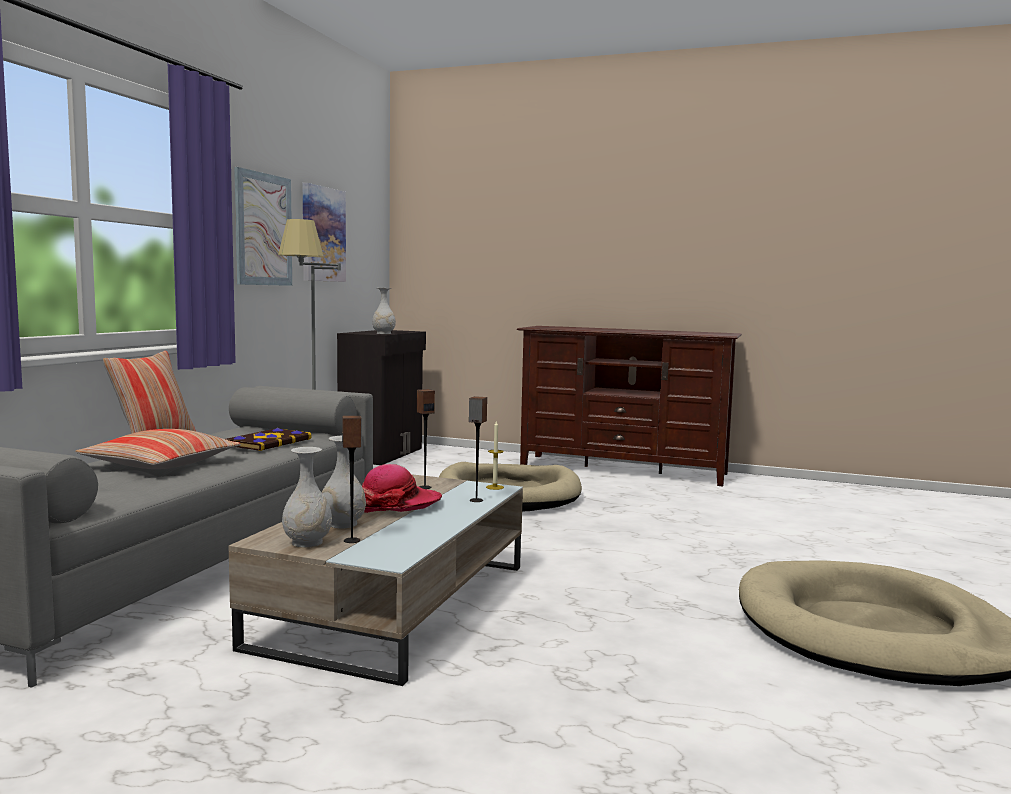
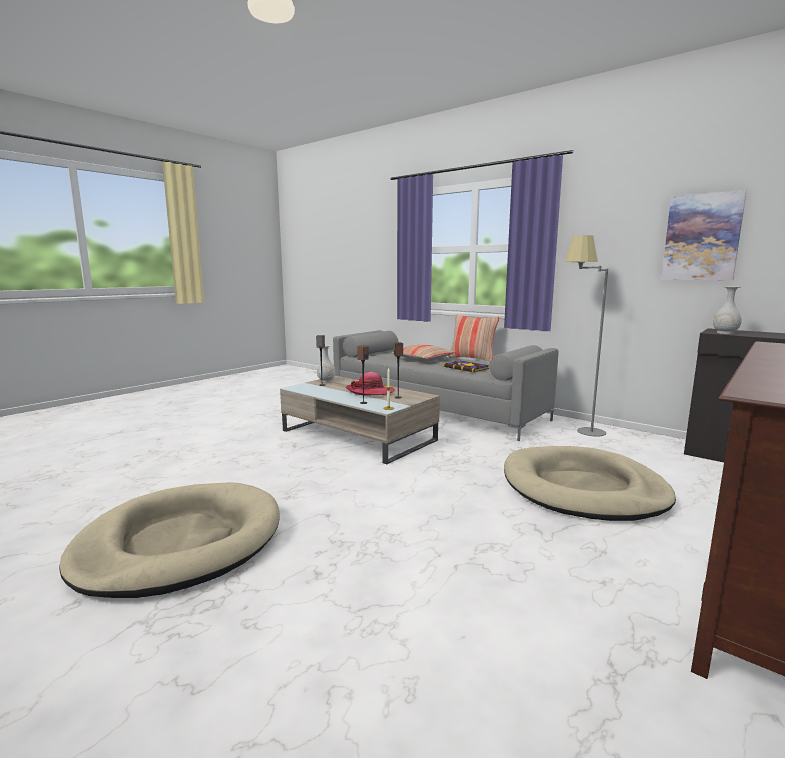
camera: 110 degrees right, 5 degrees up
(263, 229) = (611, 242): picture -> none
(343, 524) = (345, 385): white vase -> none

